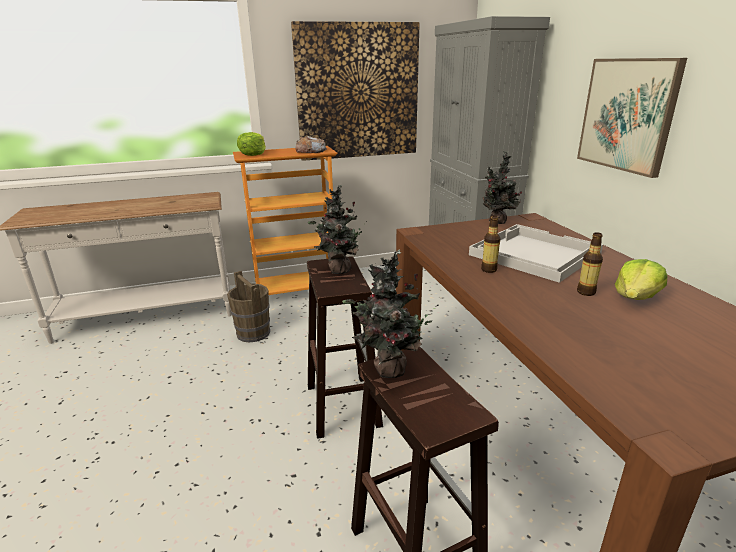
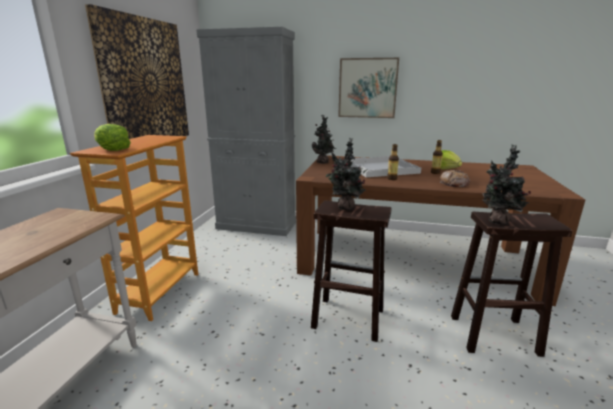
camera: 60 degrees left, 5 degrees down
(253, 333) = (193, 337): brown bucket -> none
(311, 151) = (157, 139): bread -> bread (454, 183)

